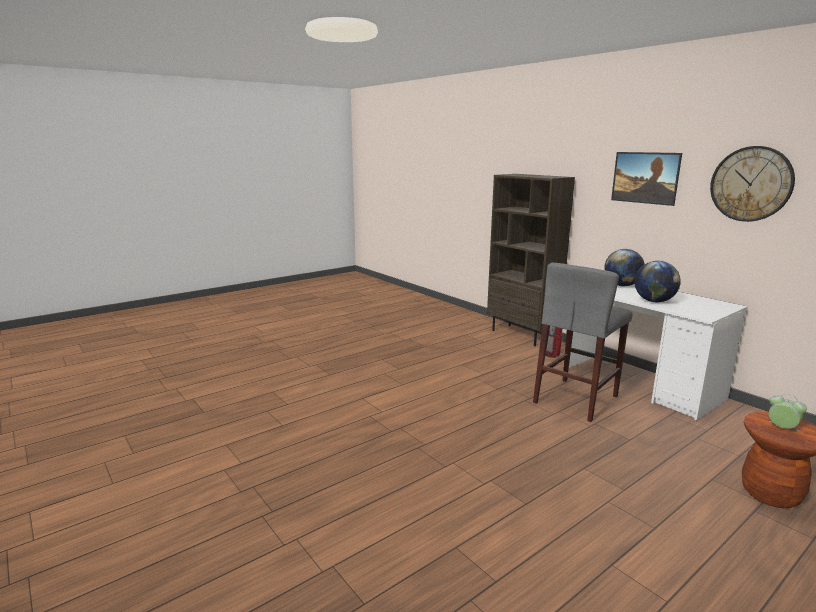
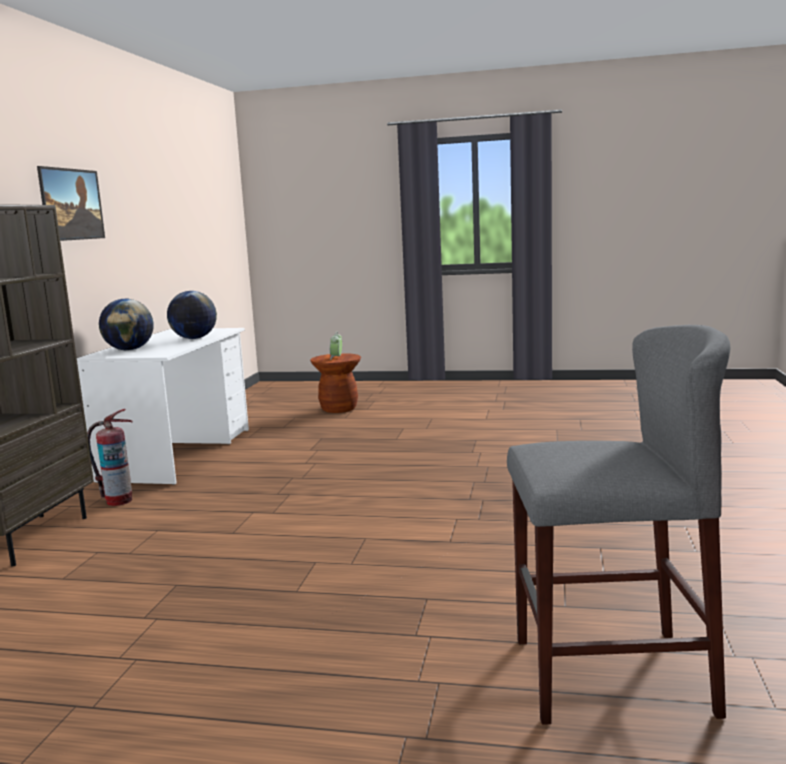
camera: 130 degrees left, 5 degrees down
(576, 399) = (263, 464): grey stool -> grey stool (610, 675)
(751, 184) = (141, 206): wall clock -> none

